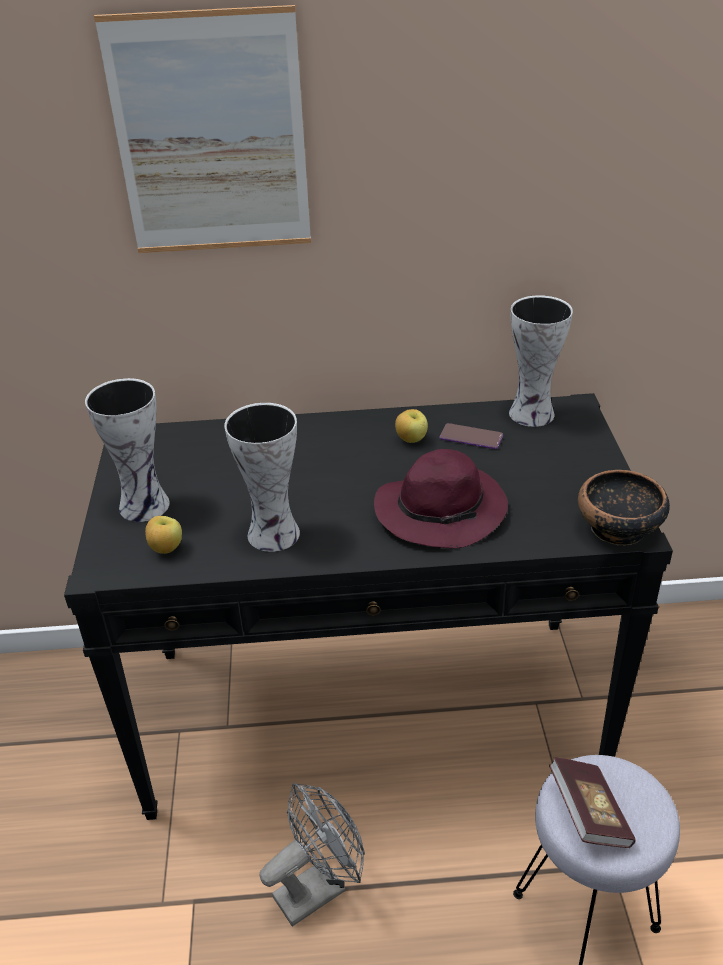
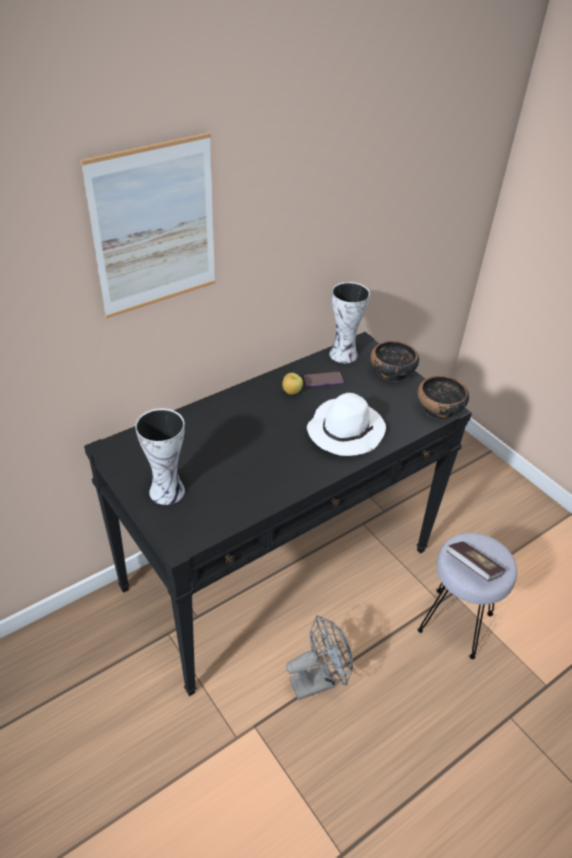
camera: 35 degrees left, 5 degrees up
(166, 549) = (209, 513): apple -> none
(272, 536) = (265, 481): vase -> none
(318, 887) = (318, 680): grey fan -> grey fan turned 45 degrees clockwise
(442, 510) = (345, 430): purple hat -> white hat
(585, 457) = (391, 373): none -> bowl

